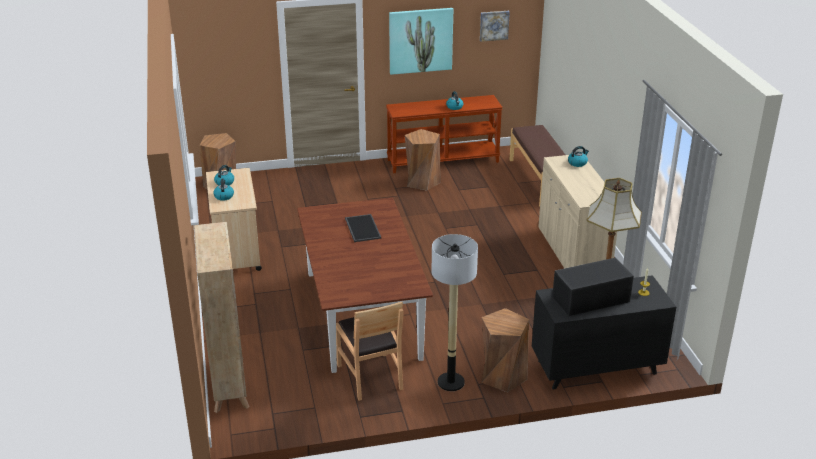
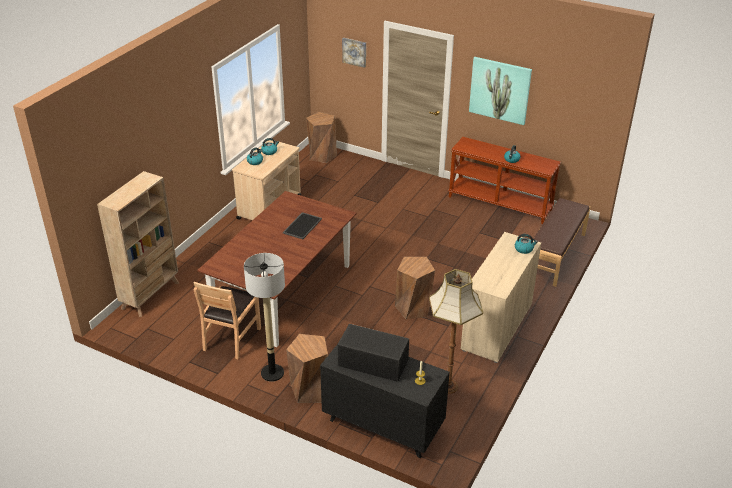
camera: 40 degrees right, 5 degrees up
(422, 181) = (460, 213): brown stool -> brown stool (413, 307)
(494, 25) = (570, 97): picture -> picture (354, 52)

